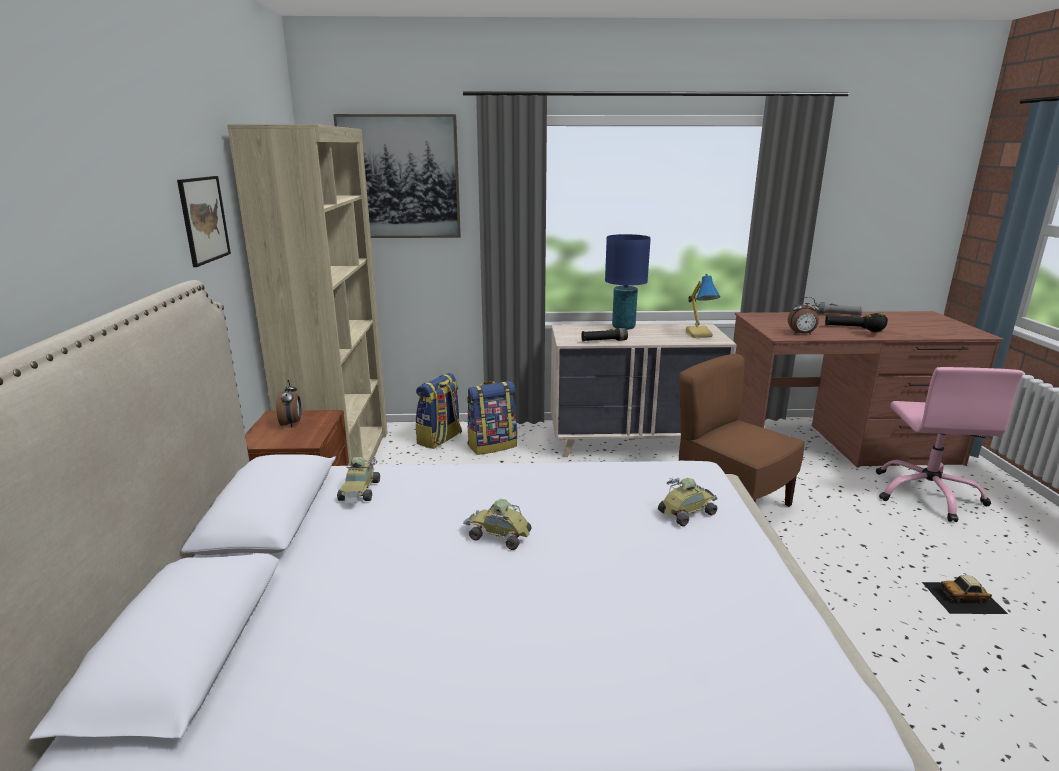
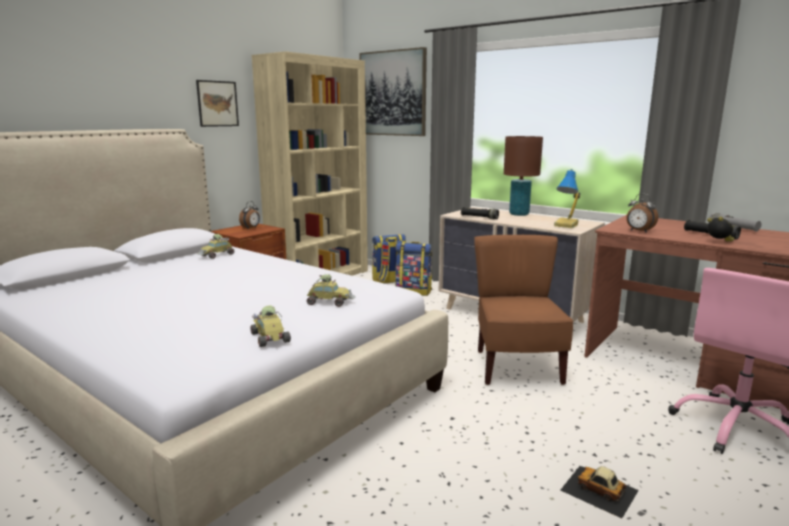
camera: 40 degrees right, 5 degrees down
(498, 536) = (223, 281): toy car -> toy car (269, 337)
(623, 327) = (519, 214): blue table lamp -> brown table lamp

